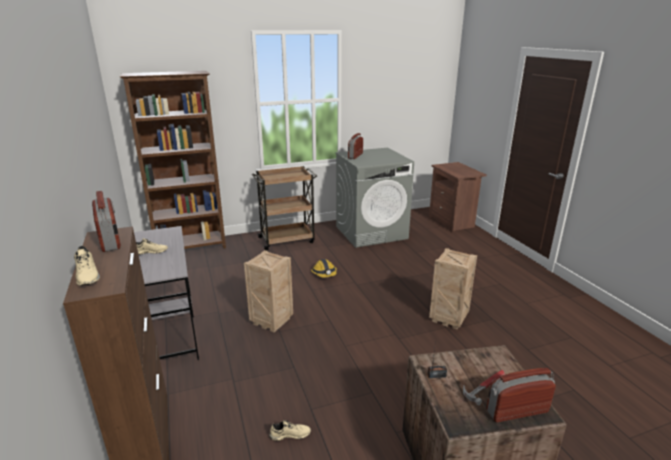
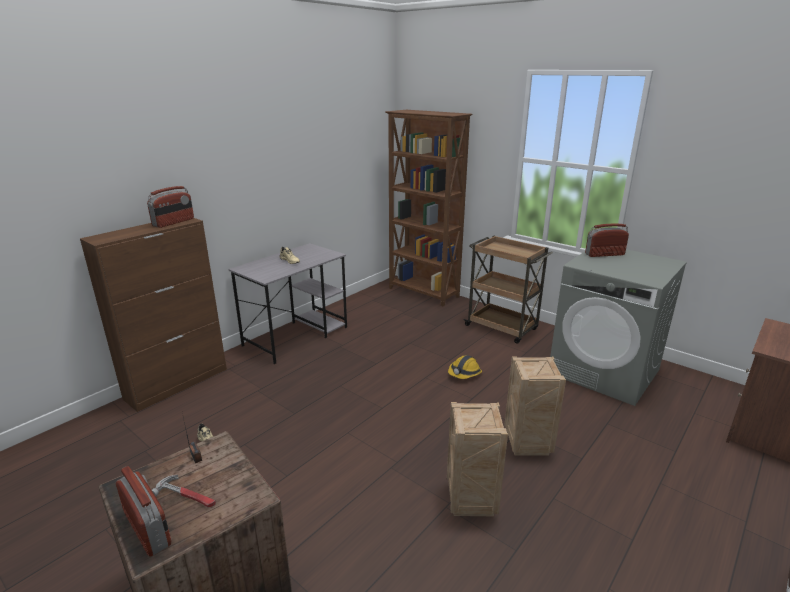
camera: 60 degrees right, 0 degrees up
(88, 275) = (117, 232): beige shoe -> none
(272, 321) = (351, 376): crate -> crate (528, 444)

